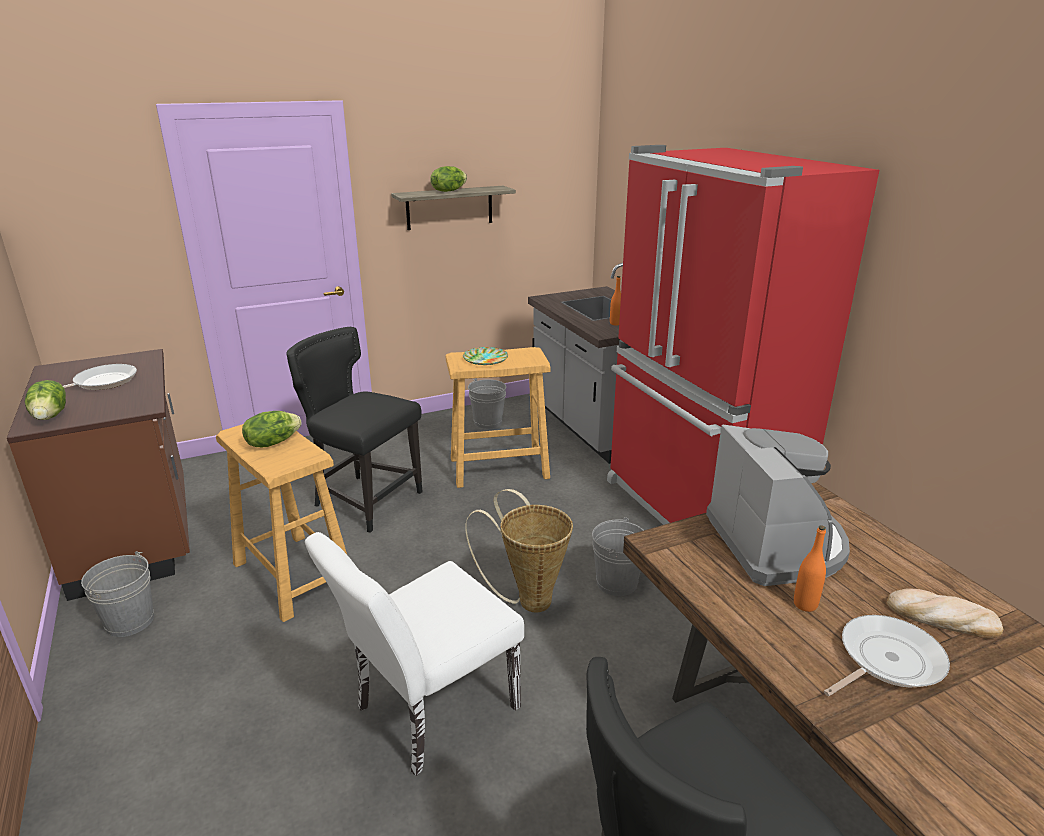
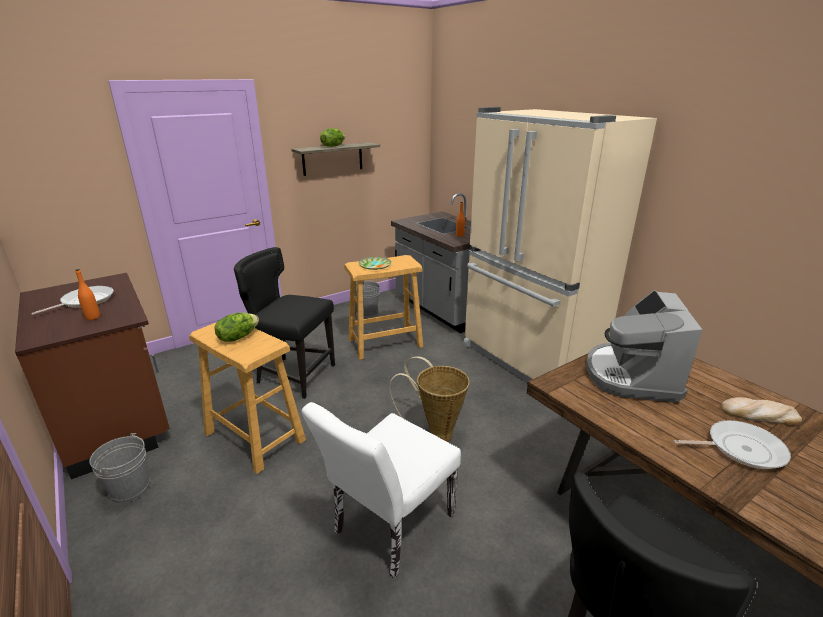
camera: 10 degrees left, 0 degrees up
(51, 416) = (49, 331): lettuce -> none
(616, 582) = (492, 415): grey bucket -> none
(695, 510) = (528, 360): red fridge -> beige fridge
(777, 543) = (631, 375): coffee machine -> coffee machine turned 150 degrees counterclockwise
(805, 604) = (670, 416): orange bottle -> orange bottle (93, 317)
(886, 660) = (740, 449): frying pan -> frying pan turned 45 degrees clockwise

